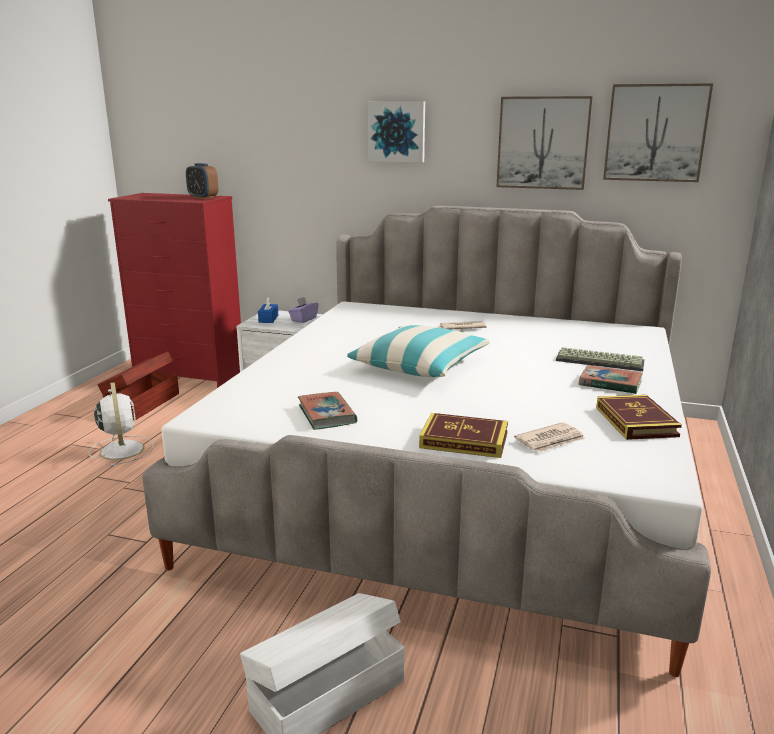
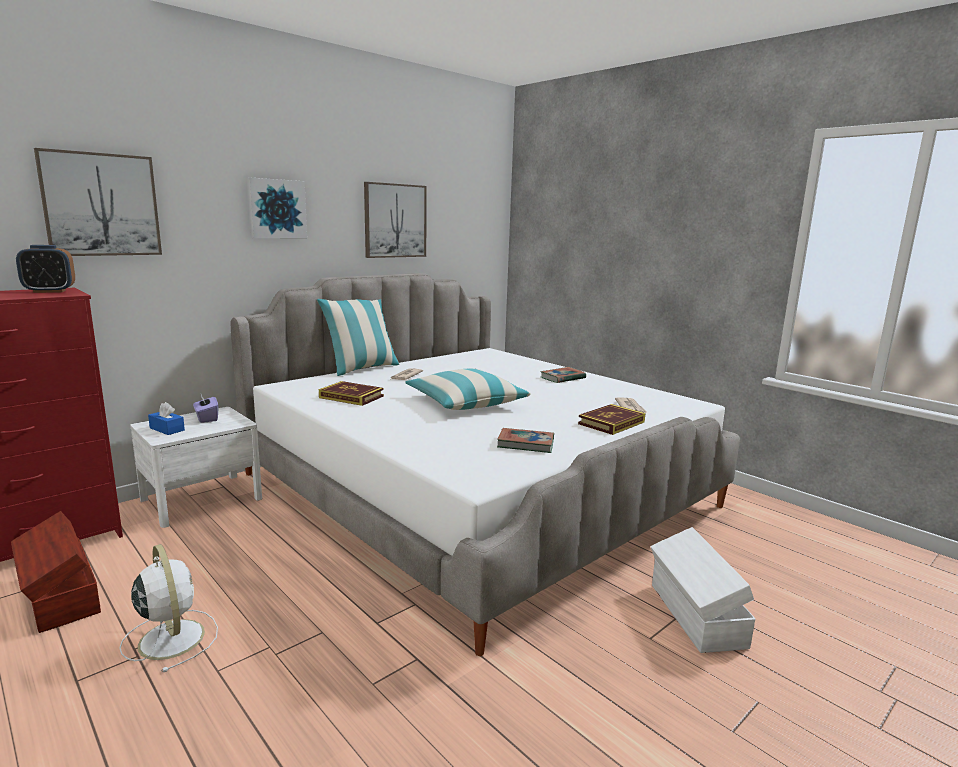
camera: 60 degrees left, 5 degrees down
(122, 449) = (171, 637): white fan -> white fan turned 45 degrees clockwise
(453, 310) = (362, 369): none -> pillow
(600, 361) = (524, 370): keyboard -> none
(636, 421) = (621, 388): book -> book (351, 397)
(655, 133) = (459, 214): picture -> picture (101, 205)

